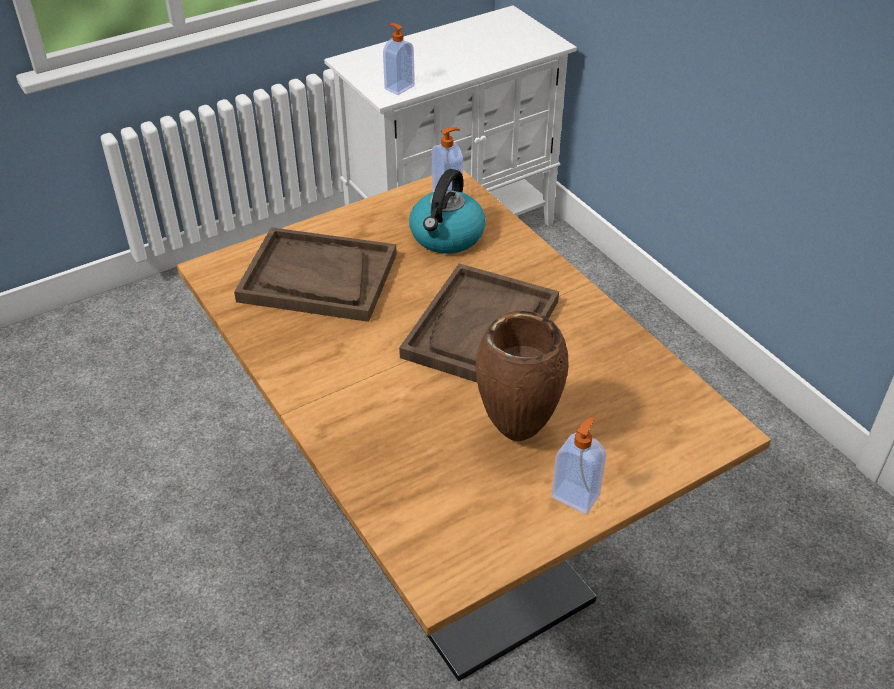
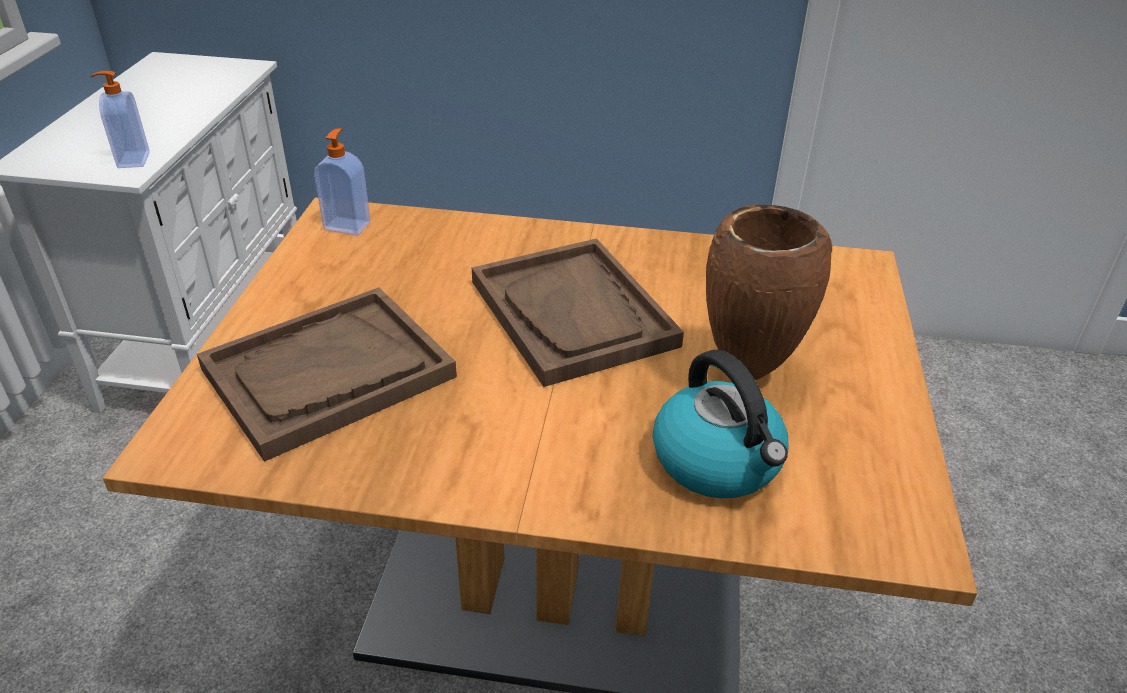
camera: 50 degrees left, 5 degrees down
(447, 237) = (407, 259): kettle -> kettle (718, 462)
(576, 496) = (868, 384): soap dispenser -> none

